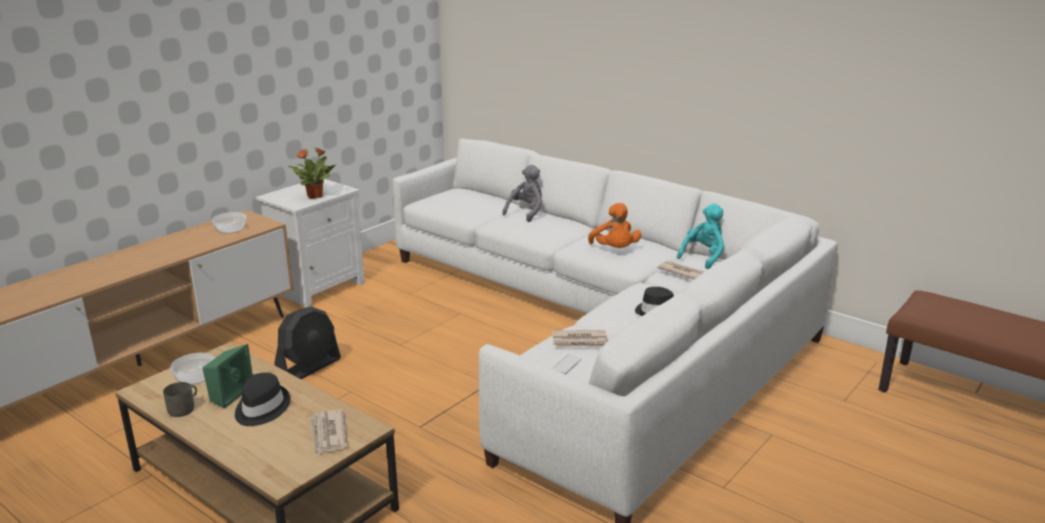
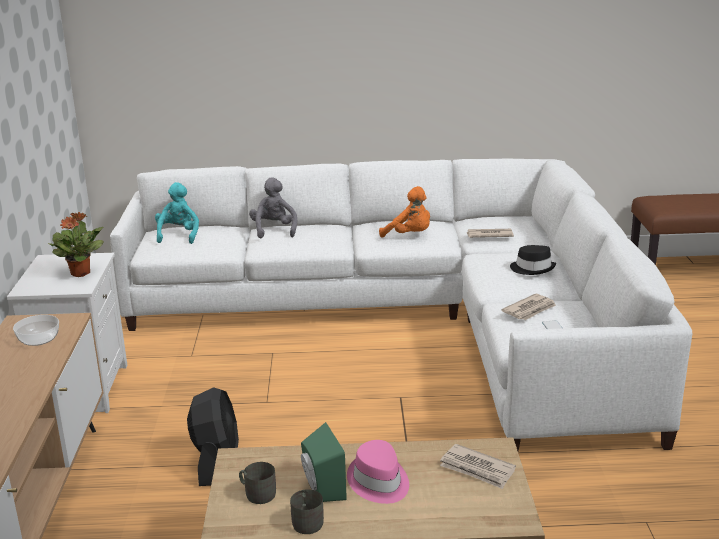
camera: 40 degrees left, 0 degrees up
(195, 378) = (257, 493): bowl -> grey mug
(261, 408) = (378, 482): black hat -> pink hat
(704, 257) = (480, 219): turquoise plush toy -> turquoise plush toy (178, 235)

